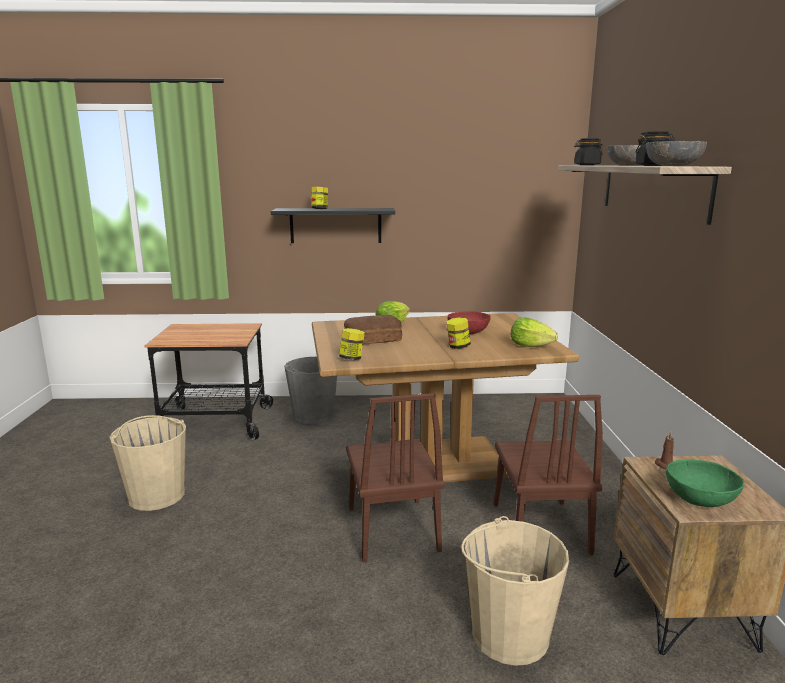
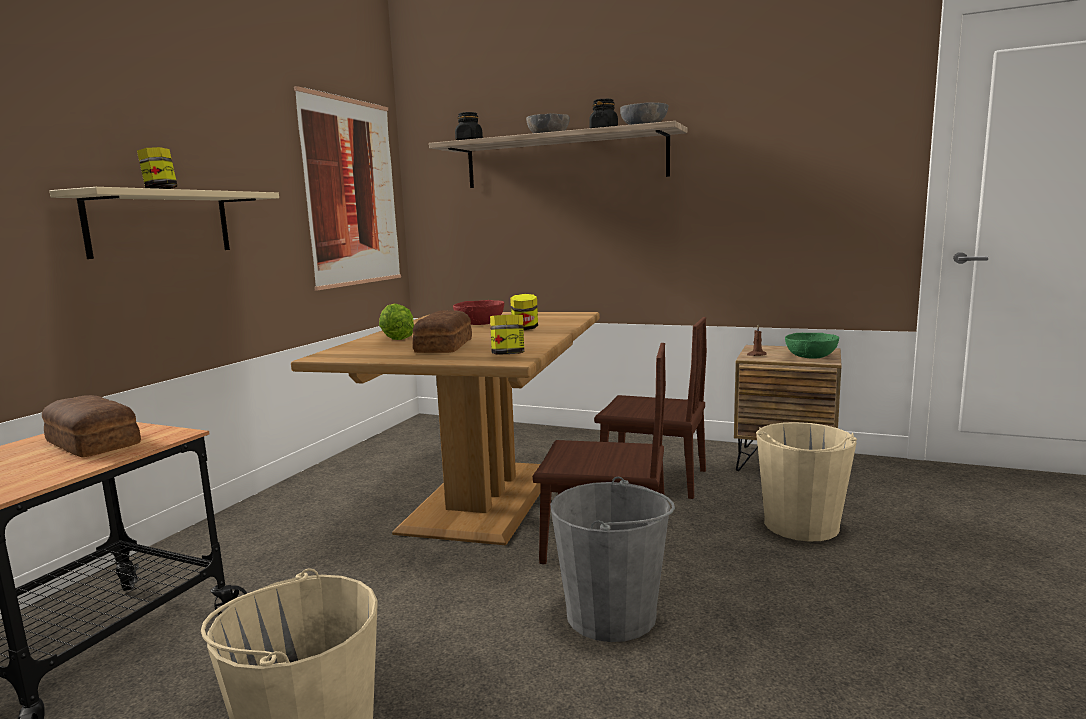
camera: 65 degrees left, 5 degrees down
(221, 334) = (92, 443): none -> bread
(313, 415) = (236, 550): grey bucket -> grey bucket (612, 615)
(335, 225) = (160, 223): black shelf -> beige shelf
(510, 203) = (352, 192): none -> picture
(530, 346) = (557, 316): lettuce -> none

